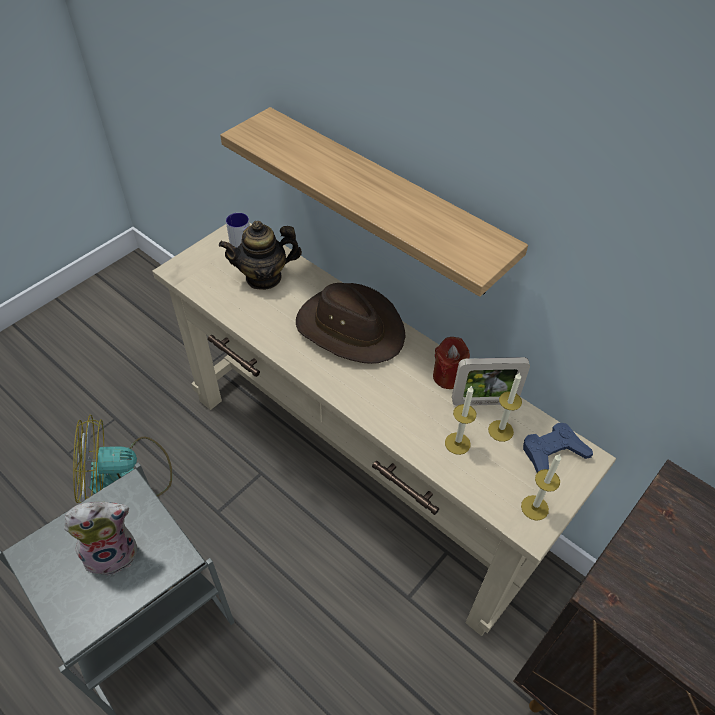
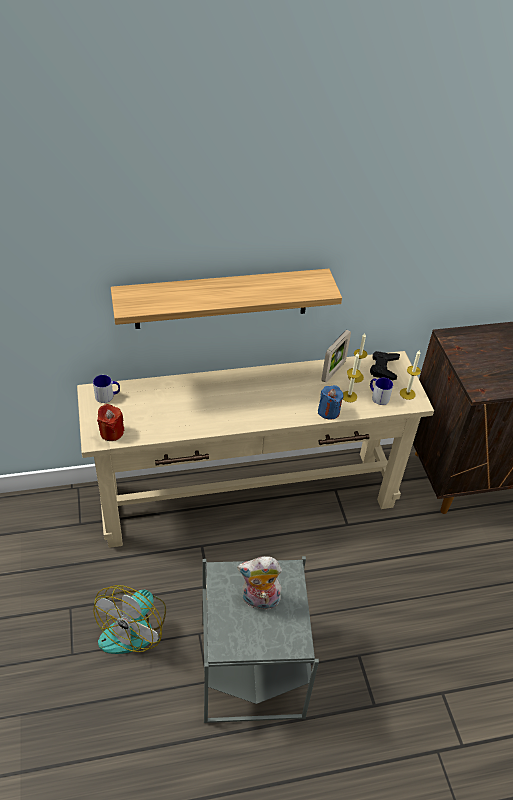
camera: 55 degrees left, 5 degrees down
(113, 552) = (259, 601): plush toy -> plush toy turned 105 degrees counterclockwise
(264, 277) = (150, 403): teapot -> none
(350, 327) = (232, 389): brown hat -> none
(408, 437) = (328, 411): none -> blue candle
(448, 376) = (305, 373): red candle -> red candle (111, 432)
(491, 475) = (378, 396): none -> mug
(553, 452) = (383, 368): blue game controller -> black game controller

